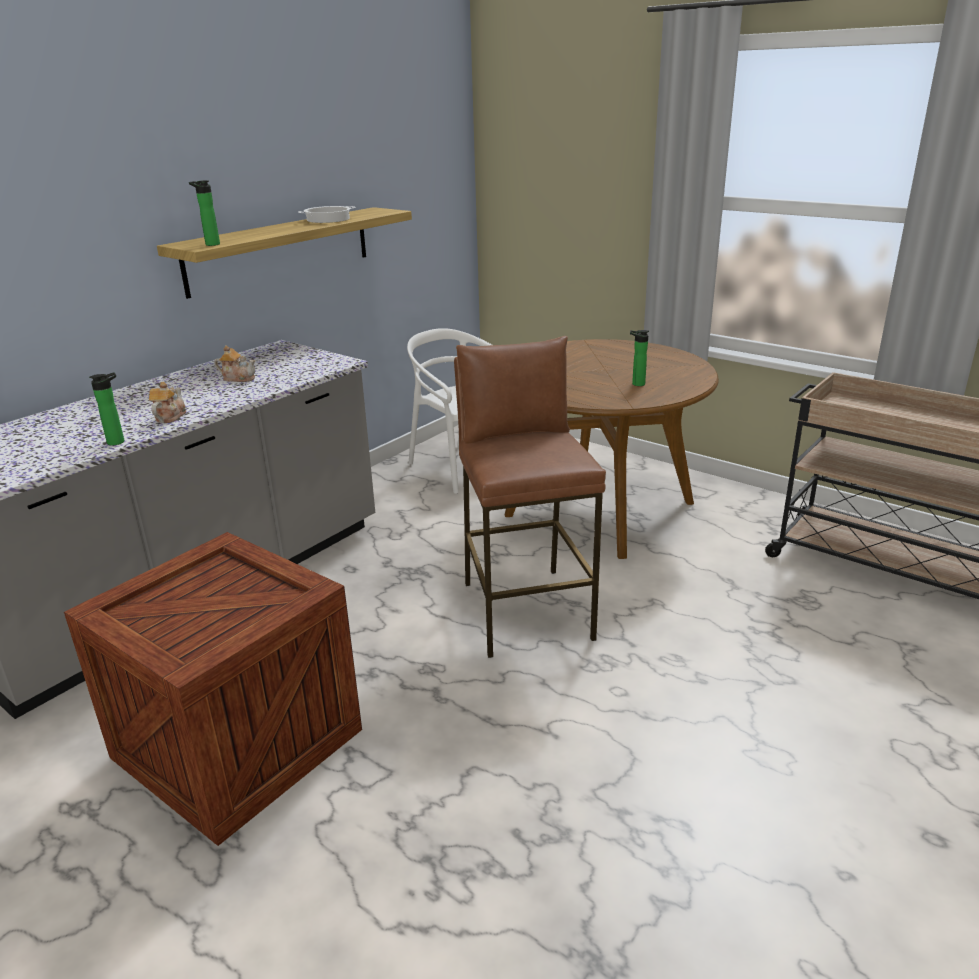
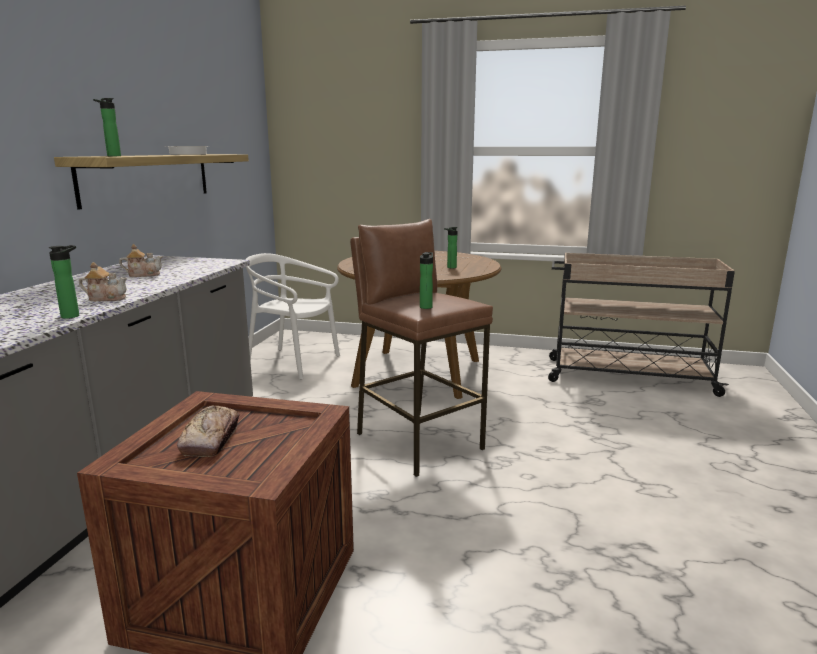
camera: 25 degrees left, 10 degrees down
(169, 417) = (106, 298): teapot -> teapot turned 105 degrees clockwise
(195, 597) = (211, 439): none -> bread
(514, 462) = (426, 307): none -> bottle

